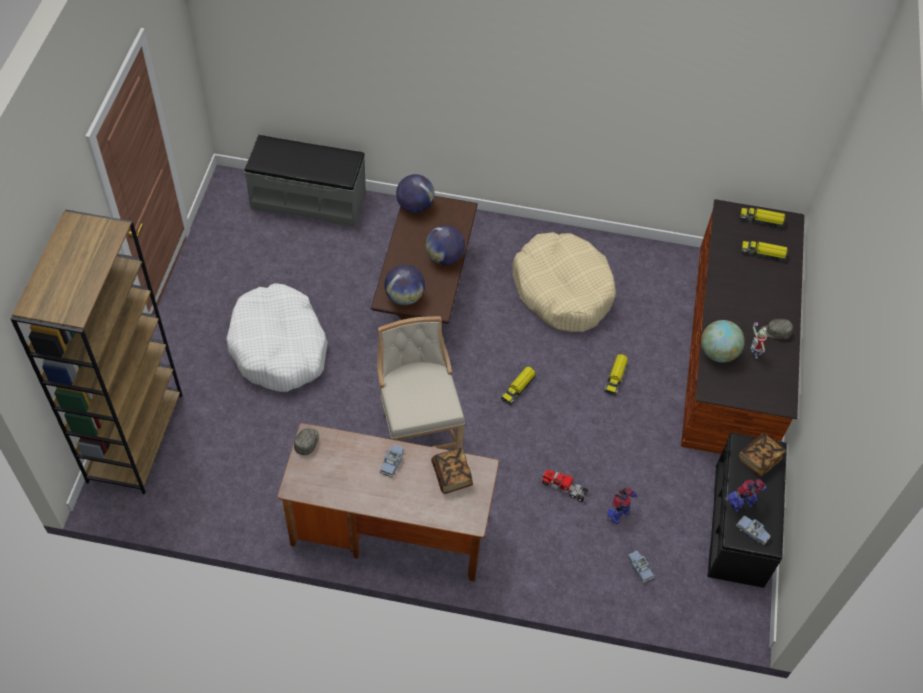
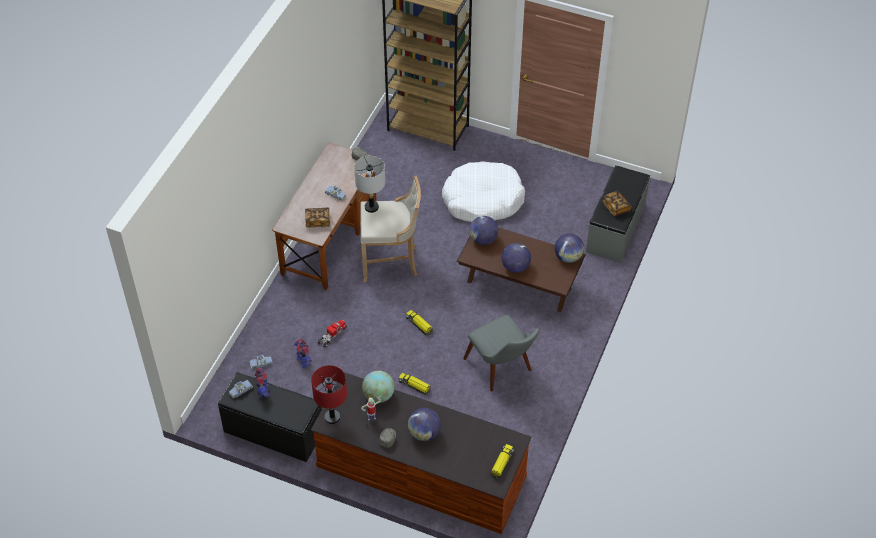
camera: 105 degrees right, 5 degrees down
(403, 413) = (371, 207): none -> grey table lamp
(562, 290) = (503, 369): beige dog bed -> grey chair
(752, 297) = (424, 433): none -> globe
(759, 459) = (294, 411): book -> book (616, 207)
(763, 254) = (466, 454): toy truck -> none
(770, 397) = (332, 417): none -> red table lamp

